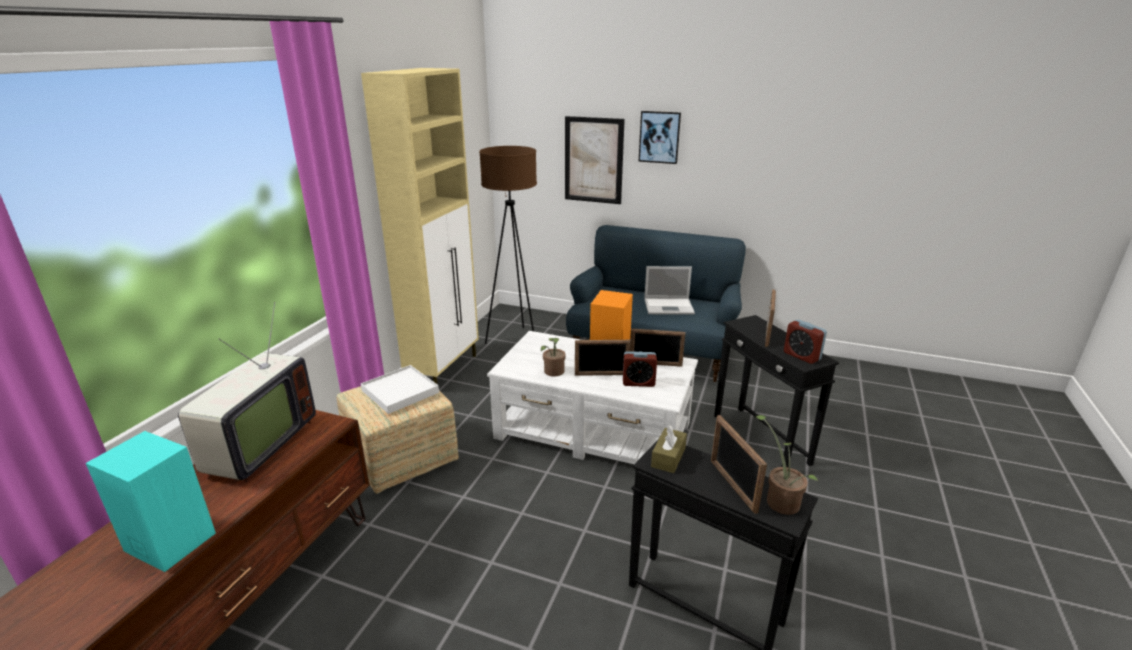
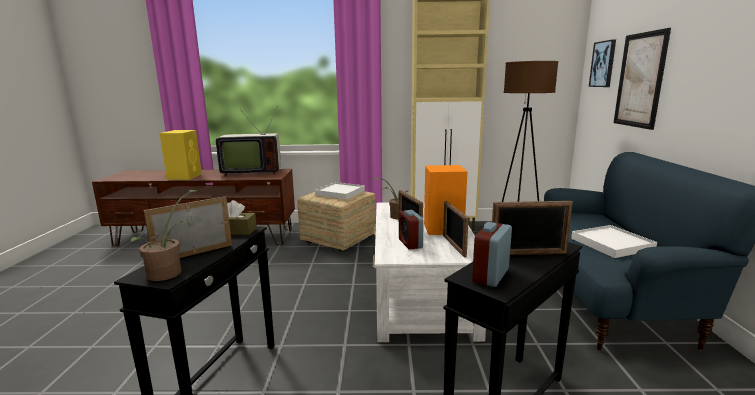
camera: 70 degrees right, 10 degrees down
(169, 541) = (185, 176): turquoise speaker -> yellow speaker
(659, 137) = (699, 43): picture -> picture (603, 64)
(669, 306) = (612, 244): laptop -> white tray

